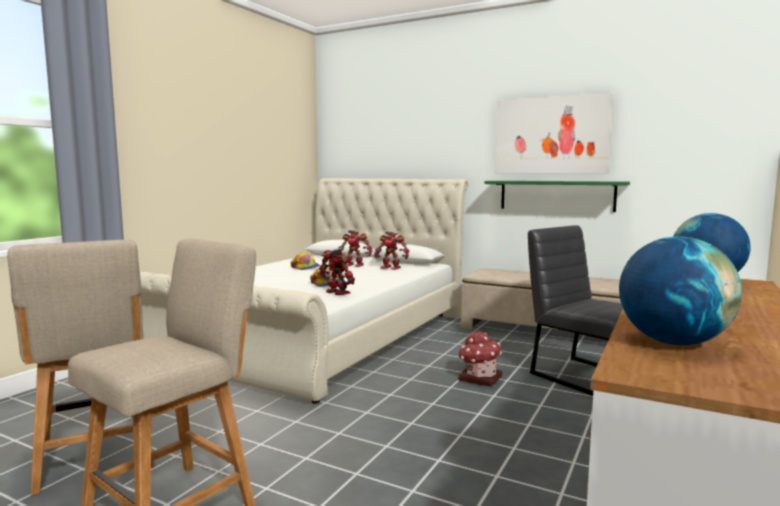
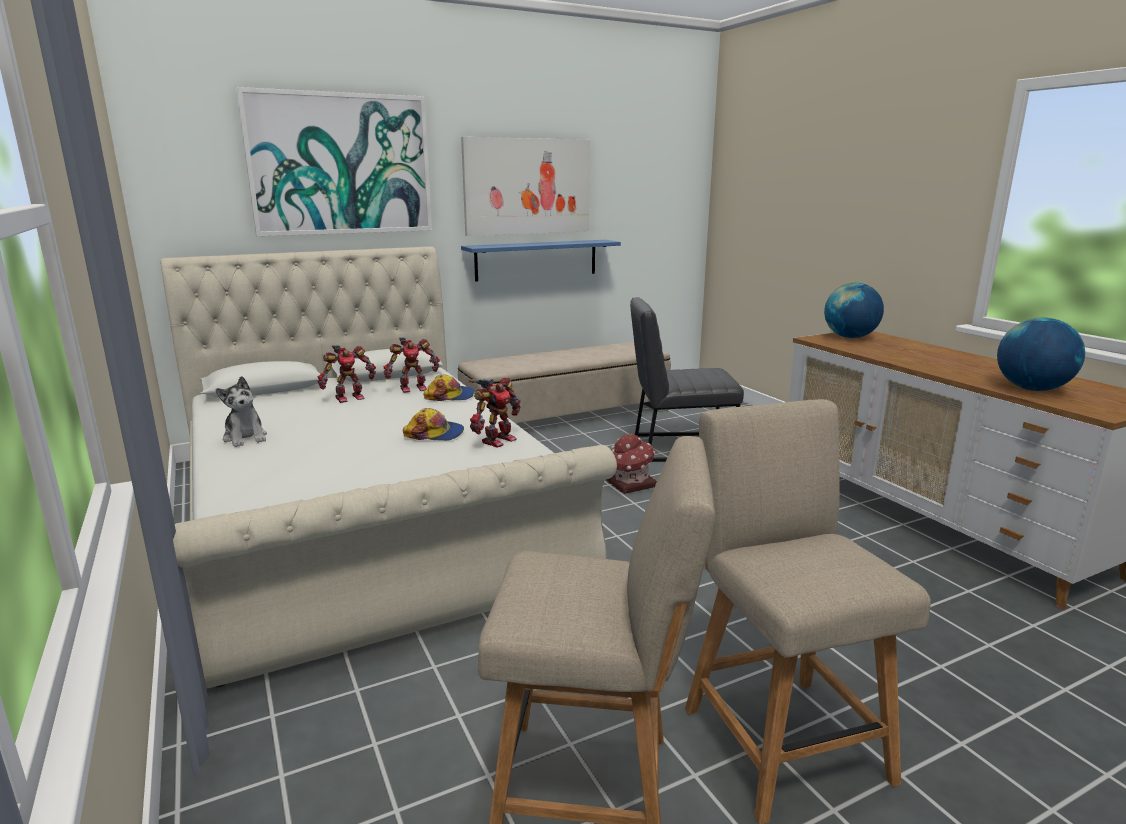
camera: 55 degrees left, 10 degrees up
(271, 267) = (245, 438): none -> plush toy
(305, 267) = (307, 421): cap -> cap (450, 396)
(336, 293) = (496, 440): toy robot -> toy robot turned 135 degrees clockwise
(417, 125) = (341, 164): none -> picture
(556, 195) = (536, 260): green shelf -> blue shelf

